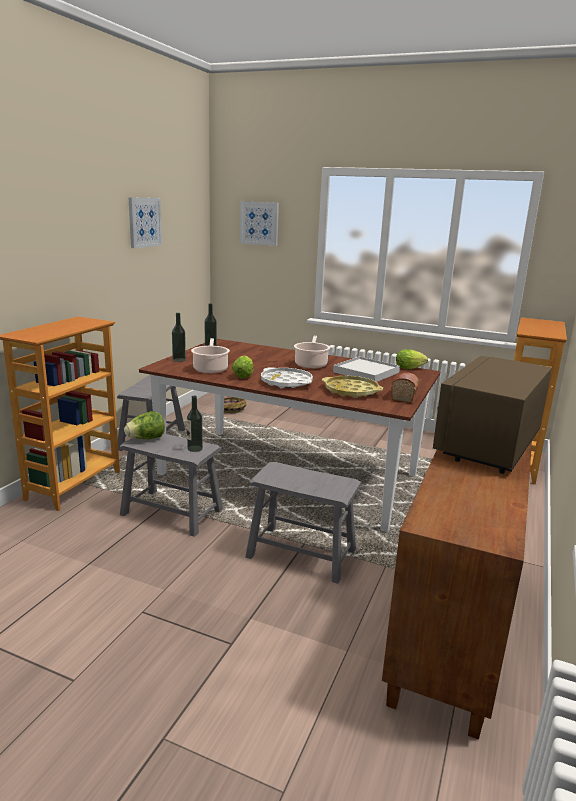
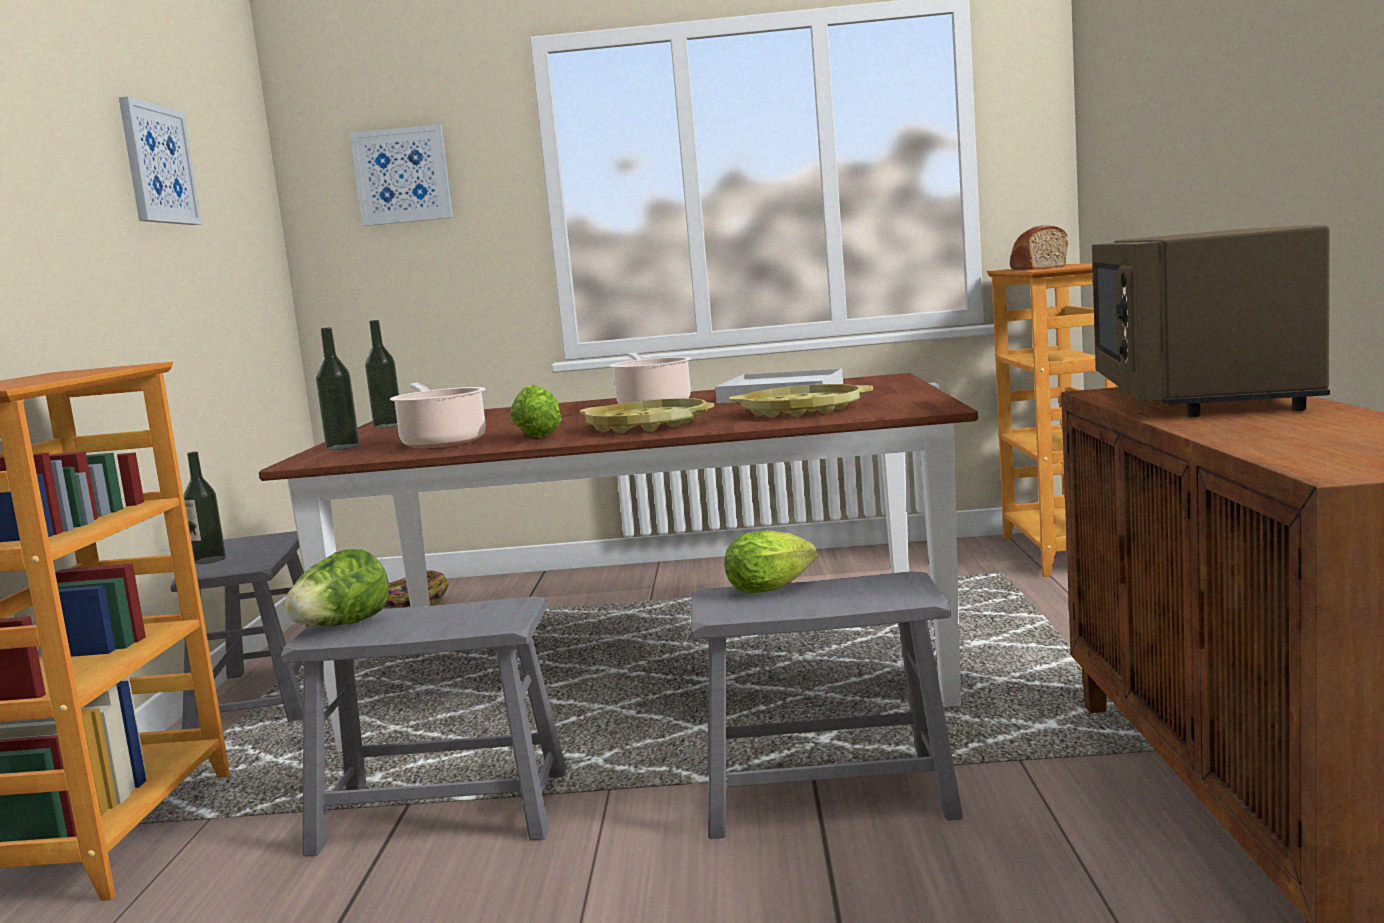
camera: 20 degrees left, 10 degrees down
(195, 448) = (489, 612): bottle -> bottle (210, 560)
(286, 382) = (647, 426): white tray -> yellow tray
(404, 395) = (911, 397): bread -> bread (1036, 268)
(411, 368) = (854, 378): lettuce -> lettuce (774, 588)

